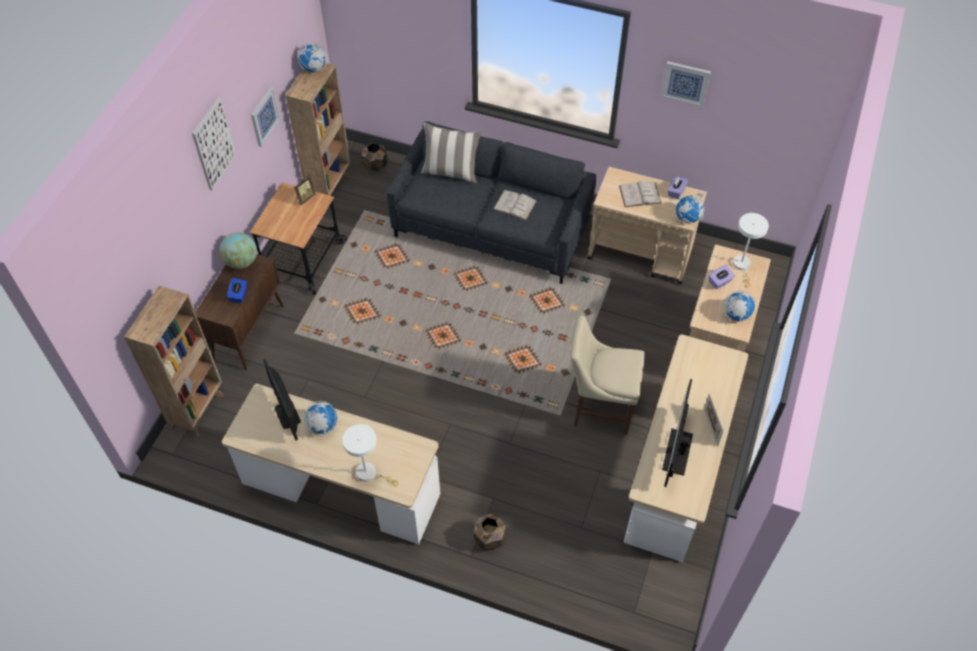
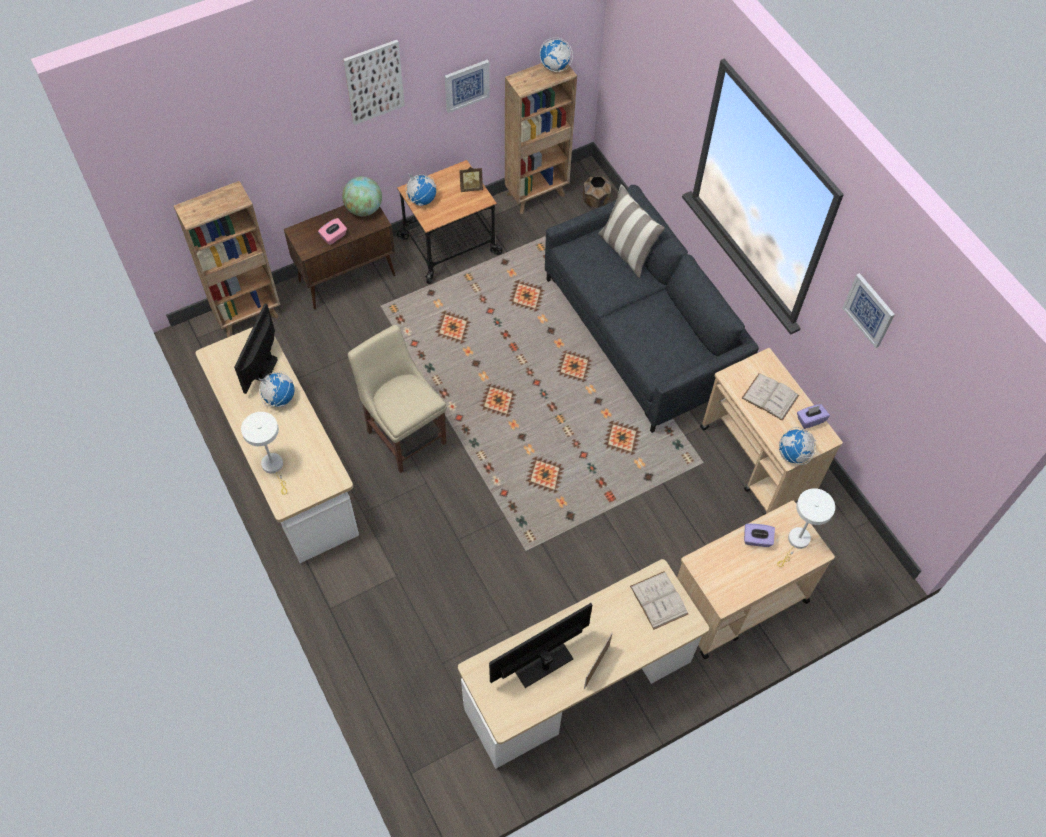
camera: 40 degrees right, 5 degrees up
(239, 295) = (334, 237): blue tissue box -> pink tissue box
(489, 539) = (358, 607): brown planter -> none
(514, 205) = (653, 323): white book -> white book (659, 600)
(599, 407) = (567, 572): beige chair -> beige chair (404, 434)
(736, 315) = (737, 583): globe -> globe (421, 199)

